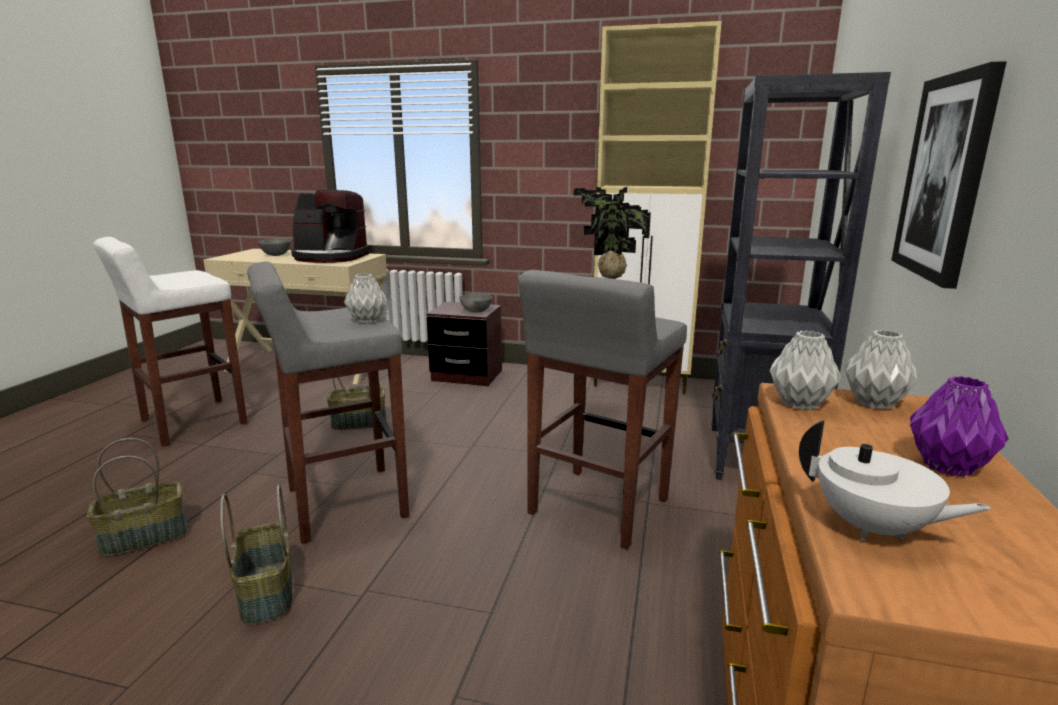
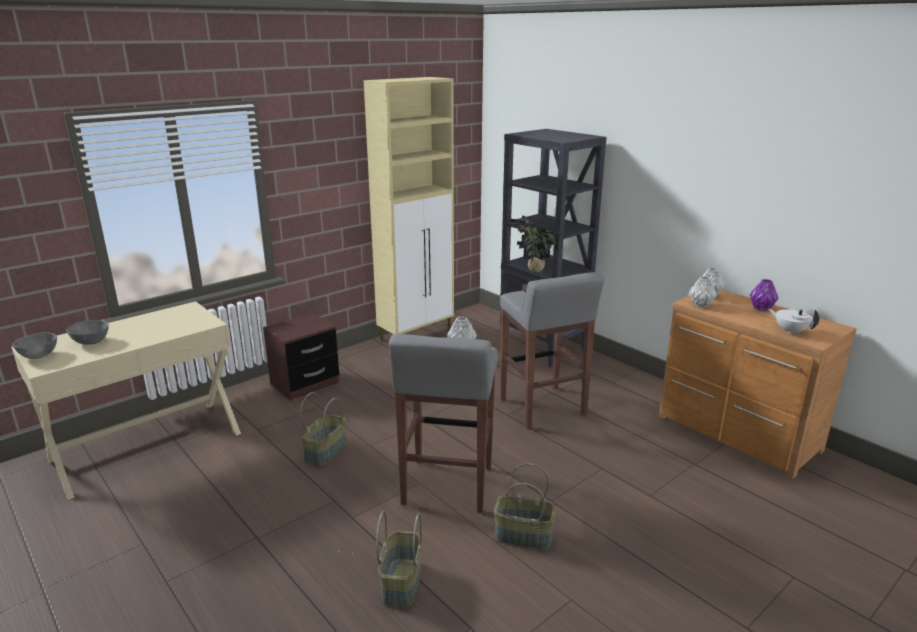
camera: 55 degrees left, 5 degrees up
(191, 422) = (193, 537): white stool -> none
(330, 257) = (164, 323): coffee machine -> none
(475, 311) = (314, 325): grey bowl -> grey bowl (38, 356)
(872, 528) = (790, 331): white teapot -> white teapot turned 120 degrees counterclockwise
(945, 177) = (673, 196): picture -> none

